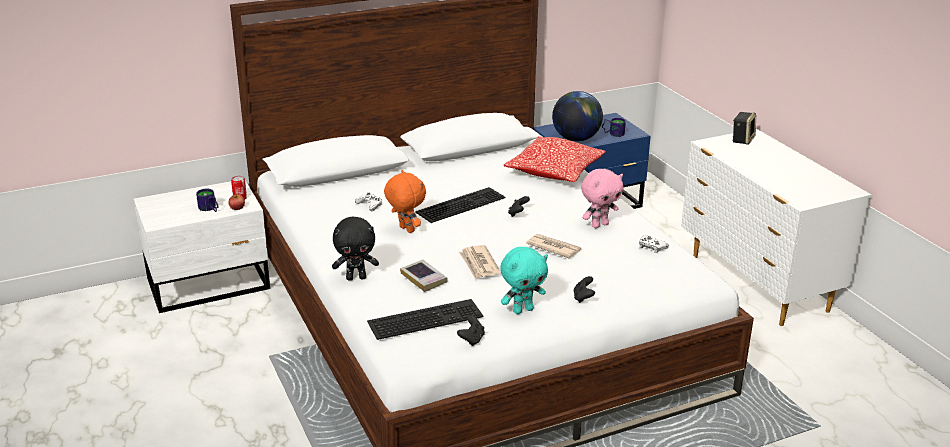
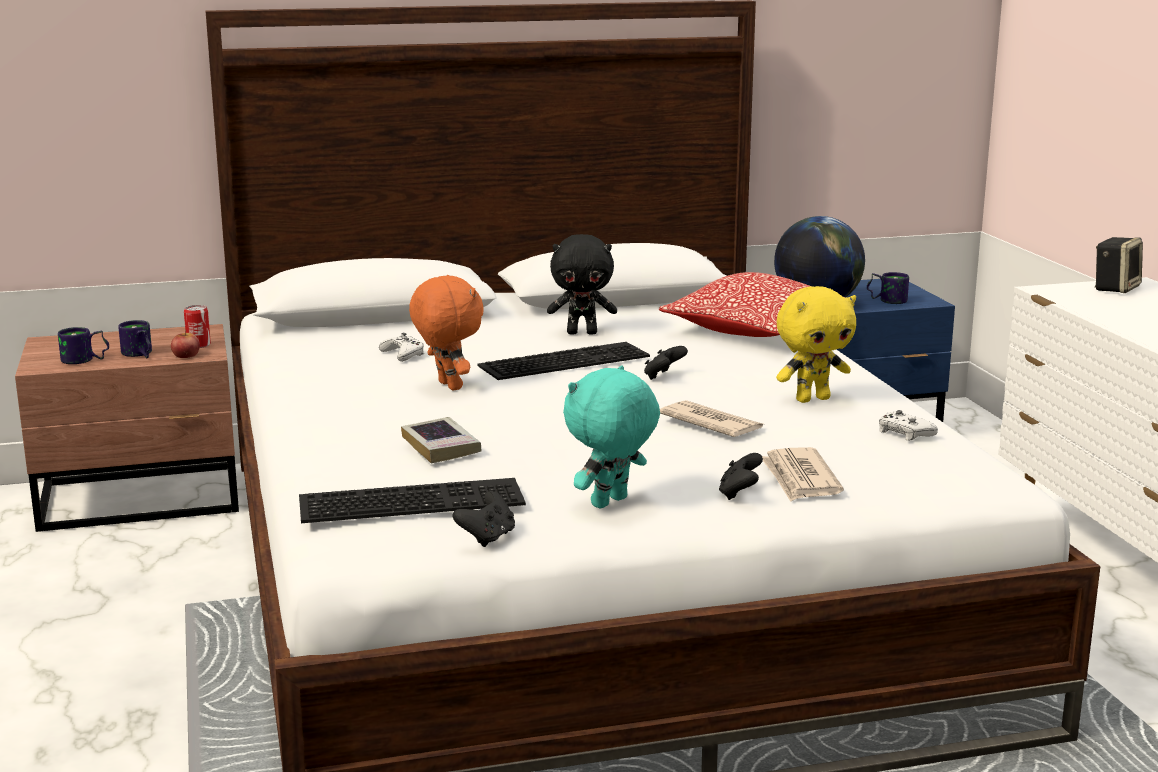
camera: 10 degrees right, 10 degrees down
(180, 216) = (84, 360): none -> mug
(210, 284) = (143, 499): white nightstand -> brown nightstand
(356, 277) = (321, 441): black plush toy -> black plush toy (582, 333)
(479, 264) = (556, 435): newspaper -> newspaper (800, 479)
(522, 310) = (611, 503): turquoise plush toy -> turquoise plush toy turned 150 degrees clockwise
(599, 225) = (812, 399): pink plush toy -> yellow plush toy

